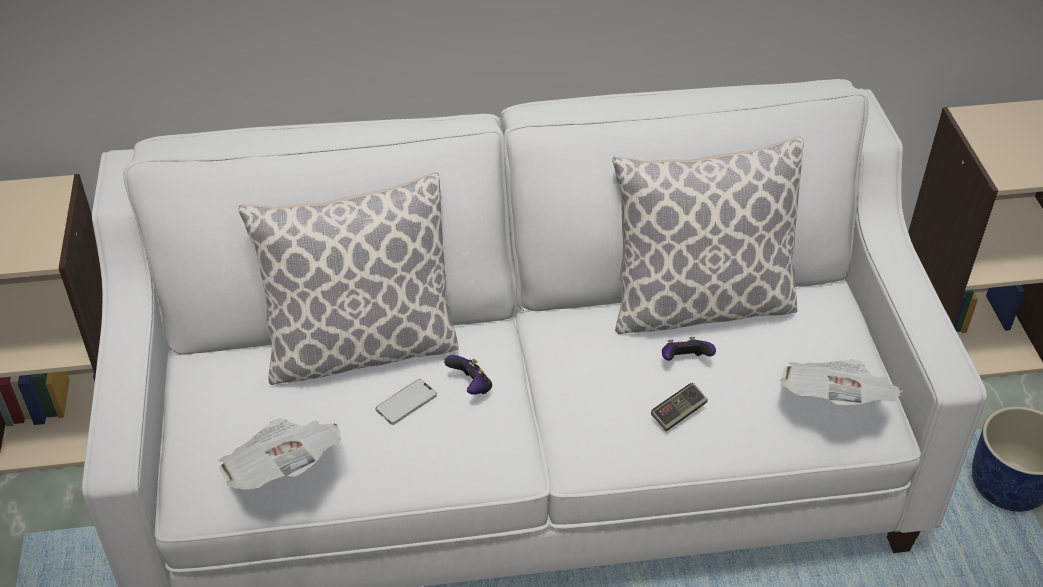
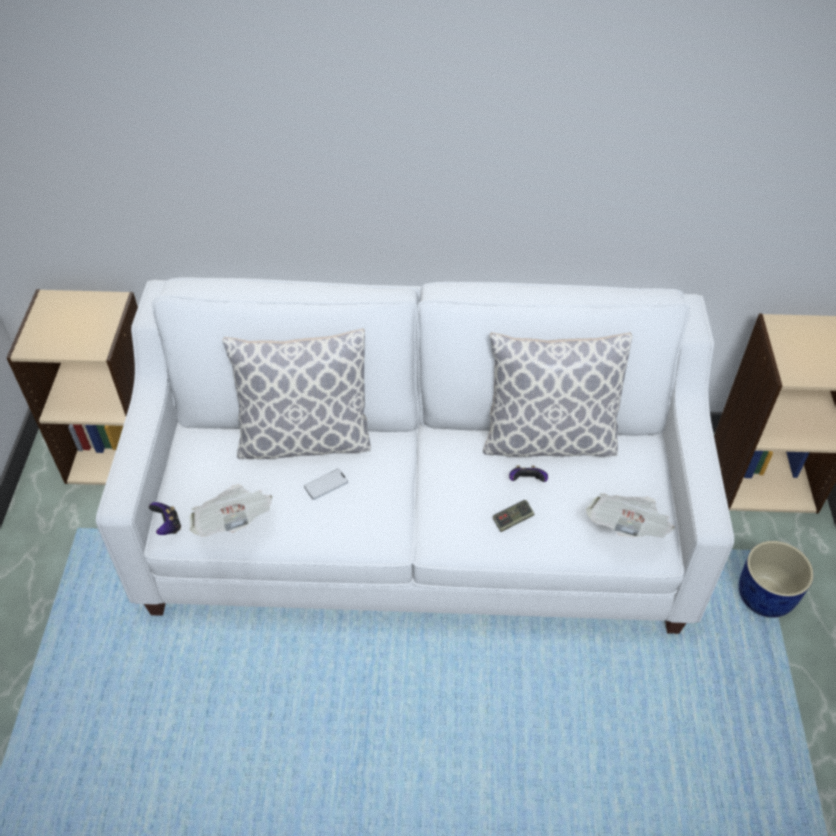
camera: 10 degrees right, 5 degrees up
(471, 386) = (373, 479): game controller -> game controller (168, 526)

